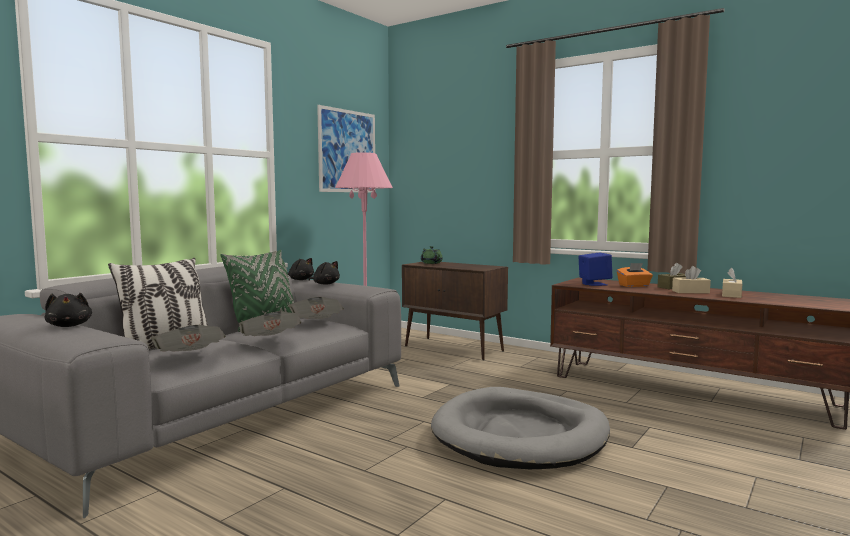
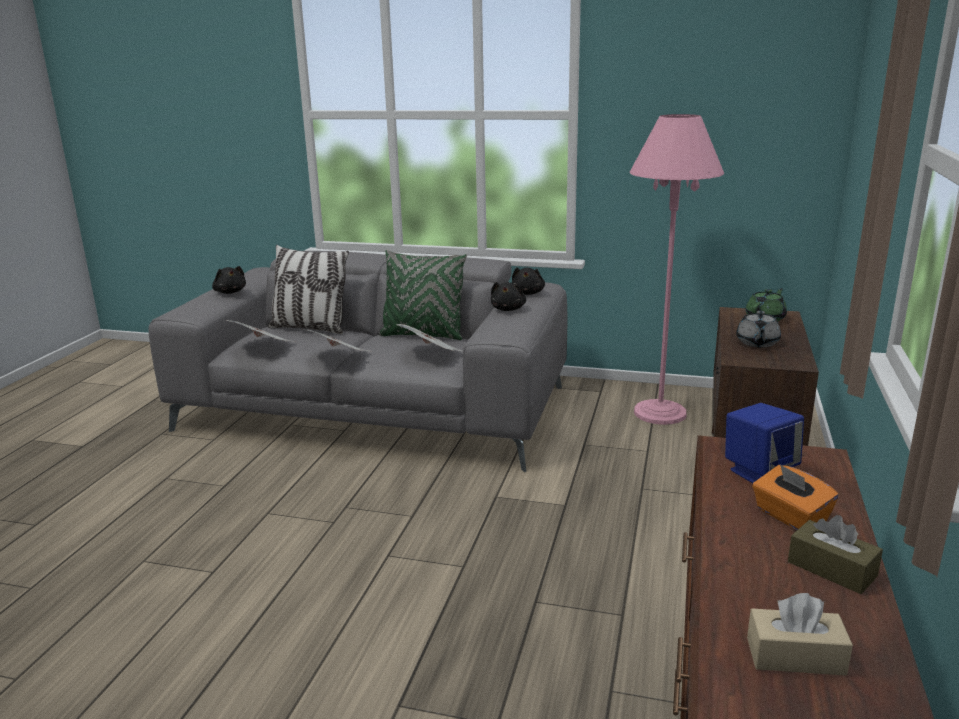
camera: 70 degrees right, 15 degrees up
(69, 326) = (230, 292): black plush toy -> black plush toy turned 75 degrees counterclockwise
(347, 151) = (735, 98): picture -> none
(463, 266) = (757, 343): none -> grey teapot
(520, 435) = (399, 594): grey dog bed -> none
(690, 292) = (777, 592): beige tissue box -> none

